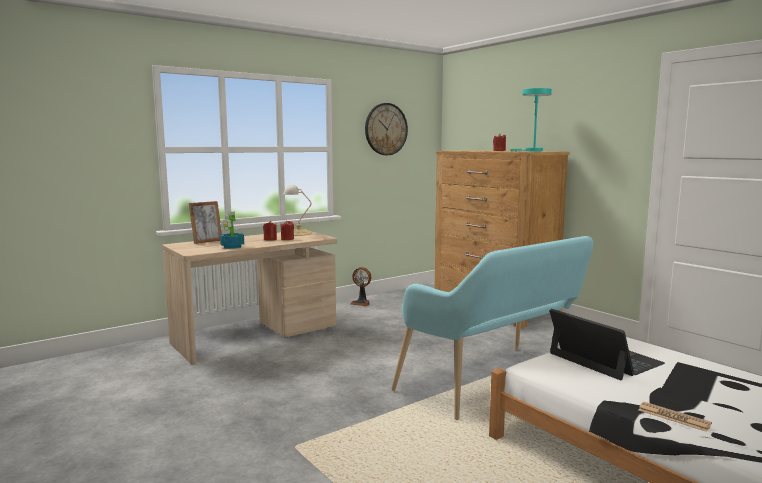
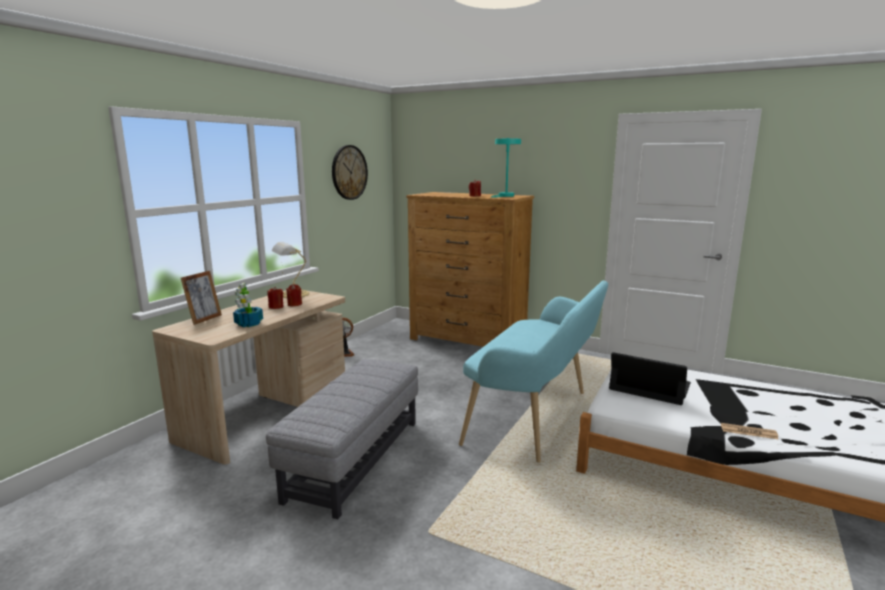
camera: 25 degrees left, 5 degrees up
(291, 381) = (356, 458): none -> grey ottoman

